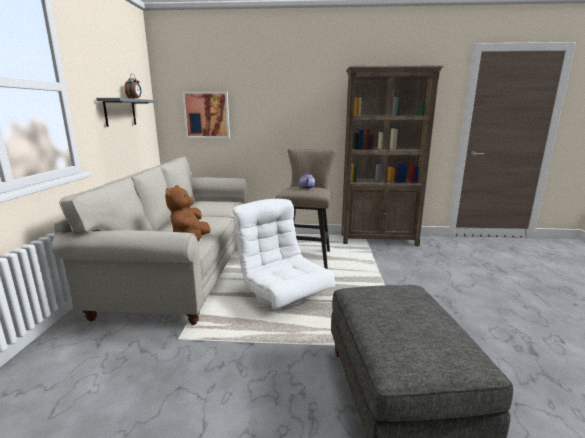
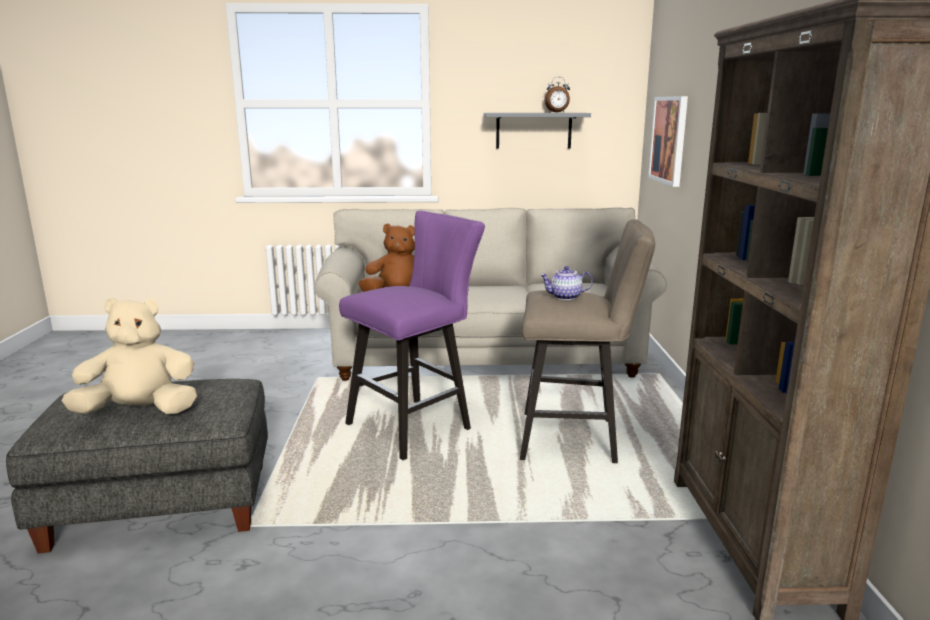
camera: 85 degrees right, 0 degrees up
(283, 294) = (416, 425): white armchair -> purple stool
(426, 316) = (140, 412): none -> beige plush toy

